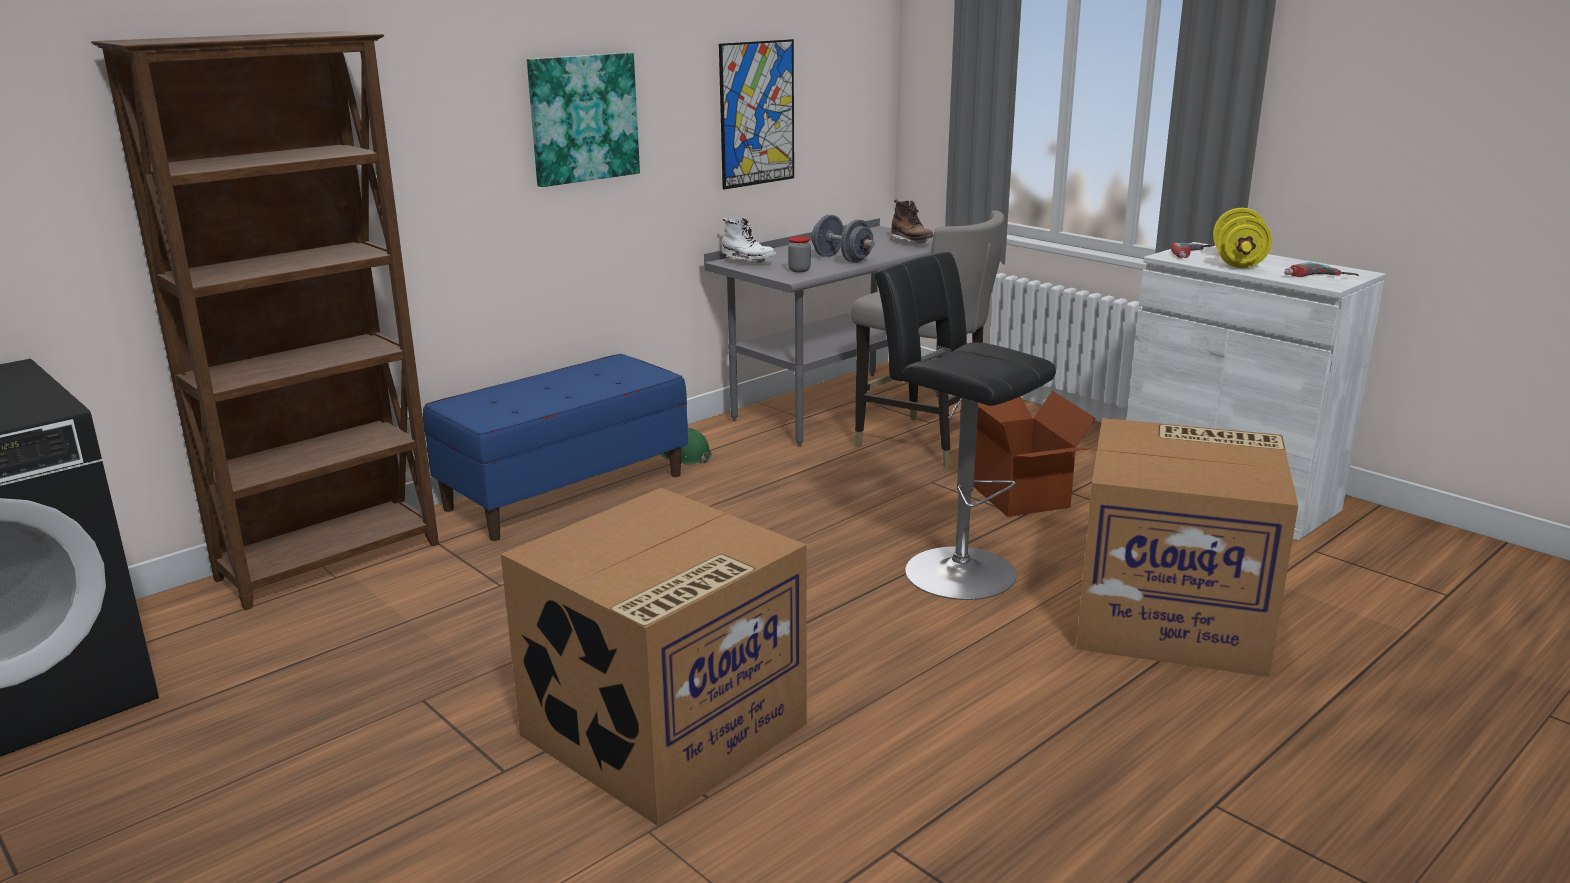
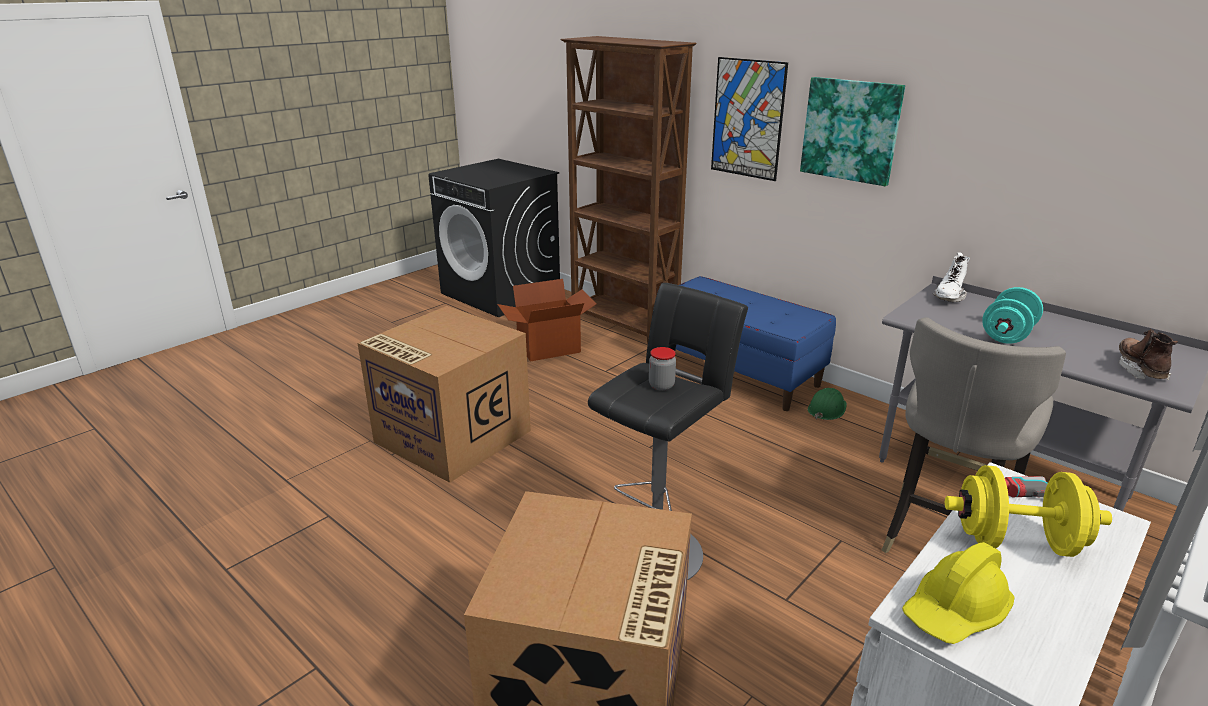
camera: 85 degrees right, 5 degrees up
(757, 113) = (1049, 170): picture -> picture (747, 119)
(799, 270) = (939, 318): jar -> jar (661, 385)
(842, 259) = (1007, 335): grey dumbbell -> turquoise dumbbell
(911, 242) = (1139, 370): brown boot -> brown boot turned 135 degrees clockwise
(1021, 495) = (838, 602): cardboard box -> cardboard box (549, 348)
(1318, 278) = (955, 611): power drill -> yellow hard hat

